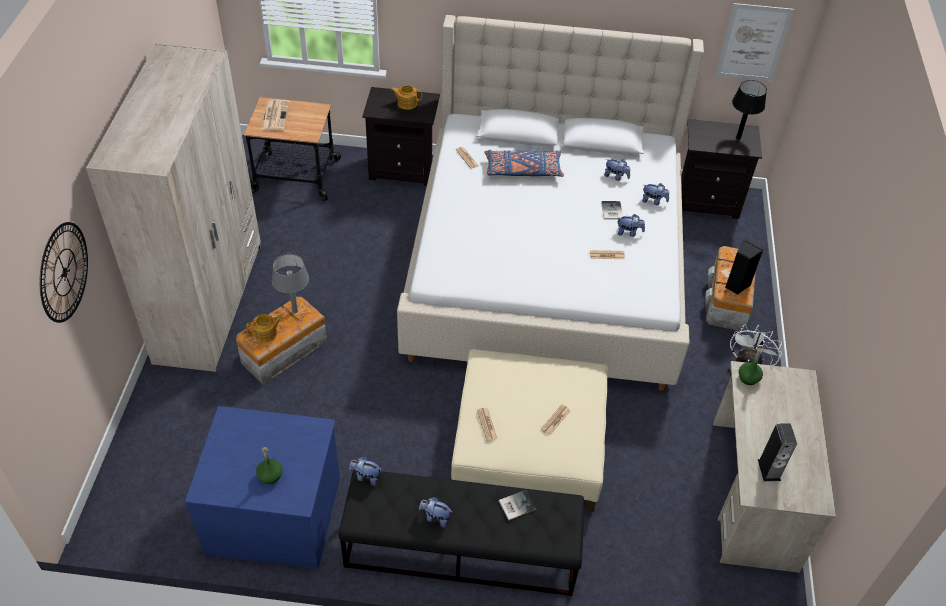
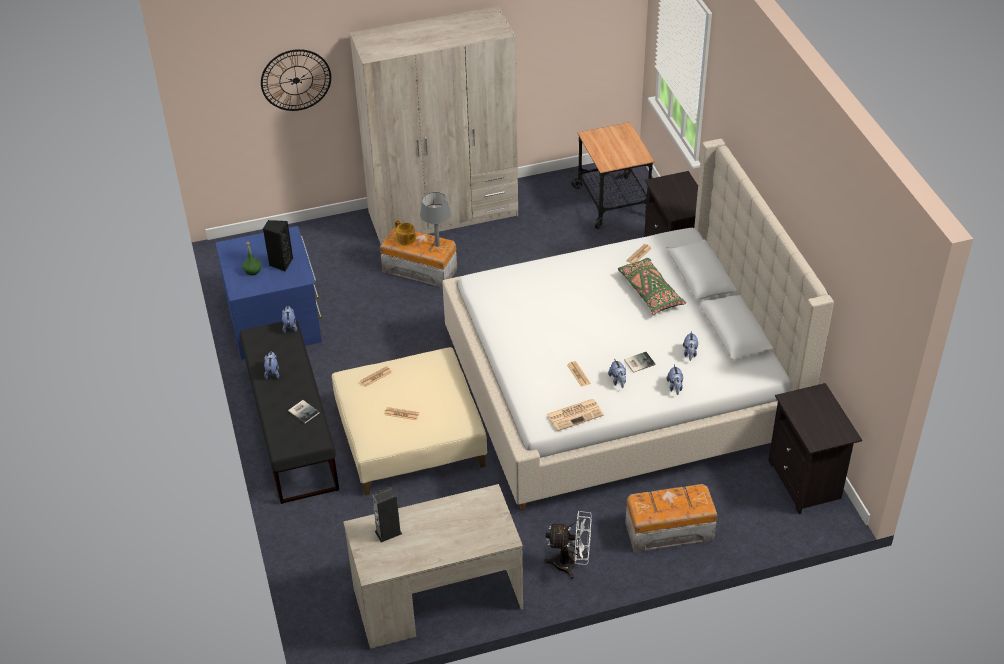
camera: 70 degrees right, 5 degrees down
(274, 115) = (613, 138): newspaper -> newspaper (575, 414)
(406, 103) = (683, 197): teapot -> none
(523, 170) = (650, 292): blue pillow -> green pillow
(736, 285) = (655, 506): black speaker -> black speaker (281, 263)
(738, 137) = (827, 427): black table lamp -> none
(748, 378) = (484, 499): green bottle -> none
(753, 43) = (868, 340): picture -> none

